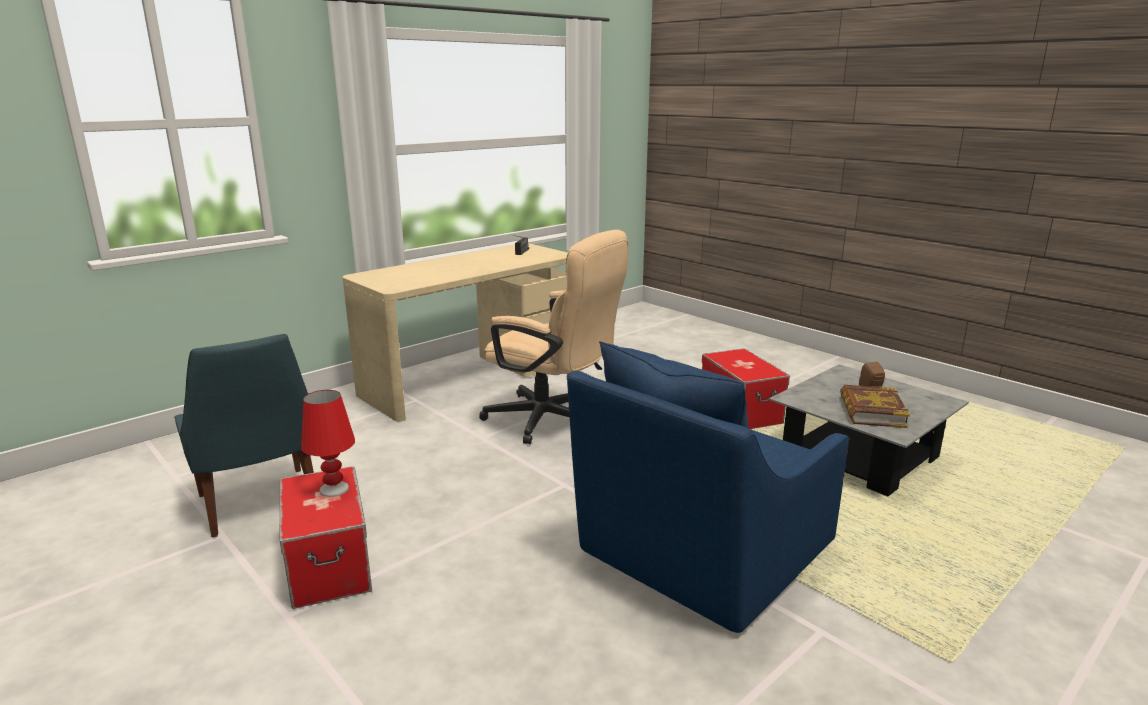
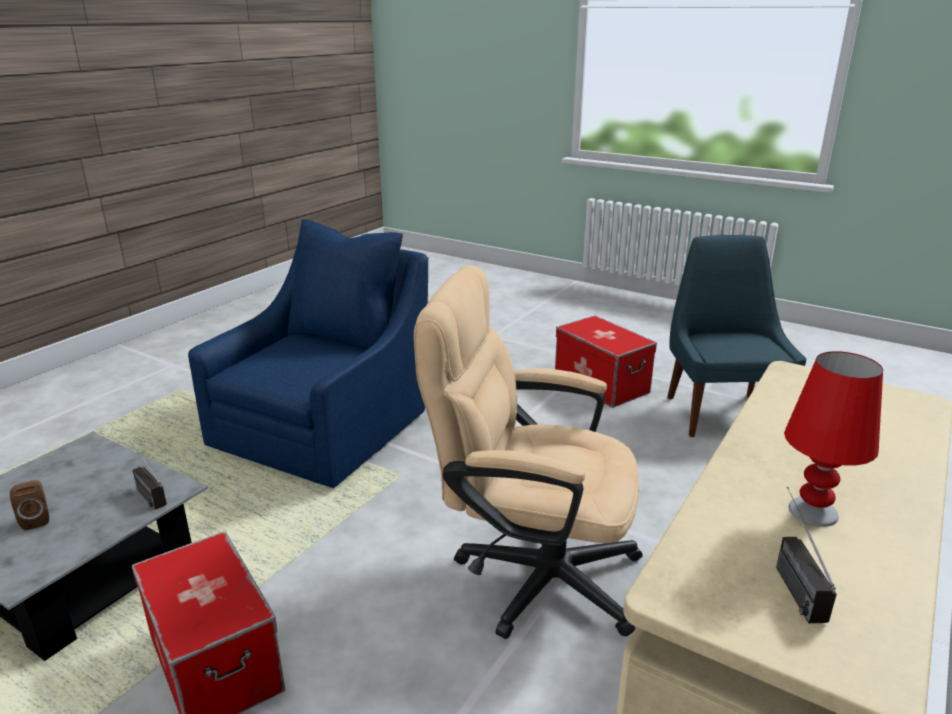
camera: 165 degrees right, 5 degrees up
(260, 503) = (720, 413): blue chair -> blue chair turned 45 degrees clockwise
(333, 489) = (606, 340): red table lamp -> red table lamp (813, 512)
(811, 399) = (145, 492): none -> radio
(871, 411) = (79, 478): book -> none

